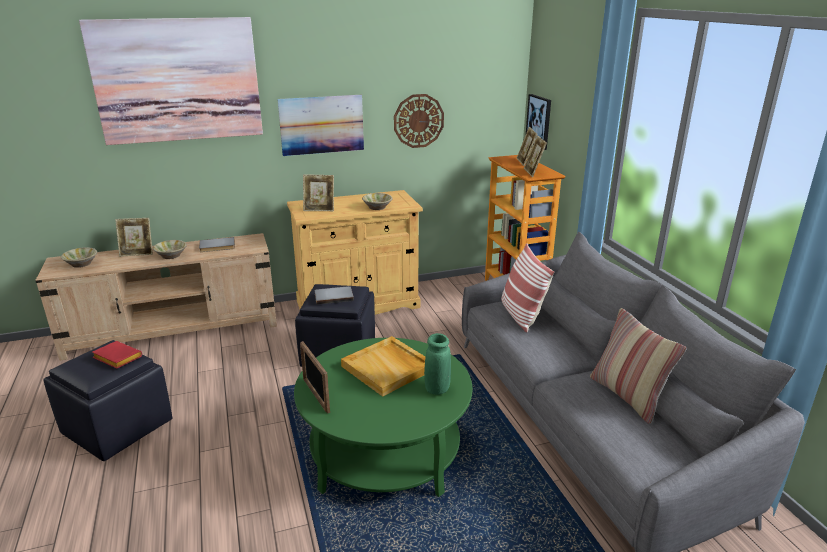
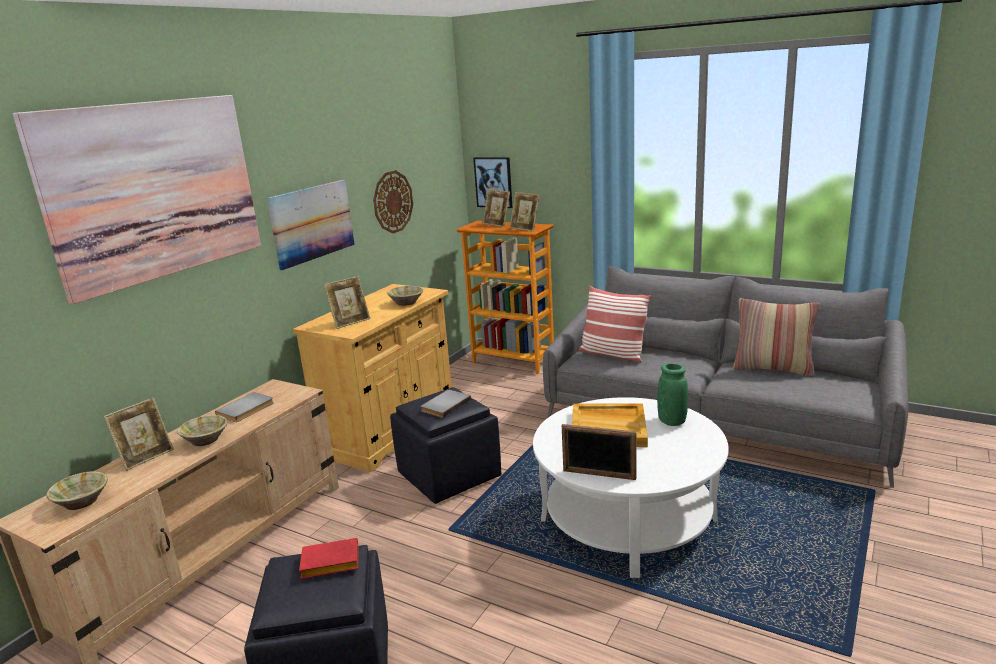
camera: 40 degrees left, 5 degrees down
(385, 452) = (628, 519): green coffee table -> white coffee table

